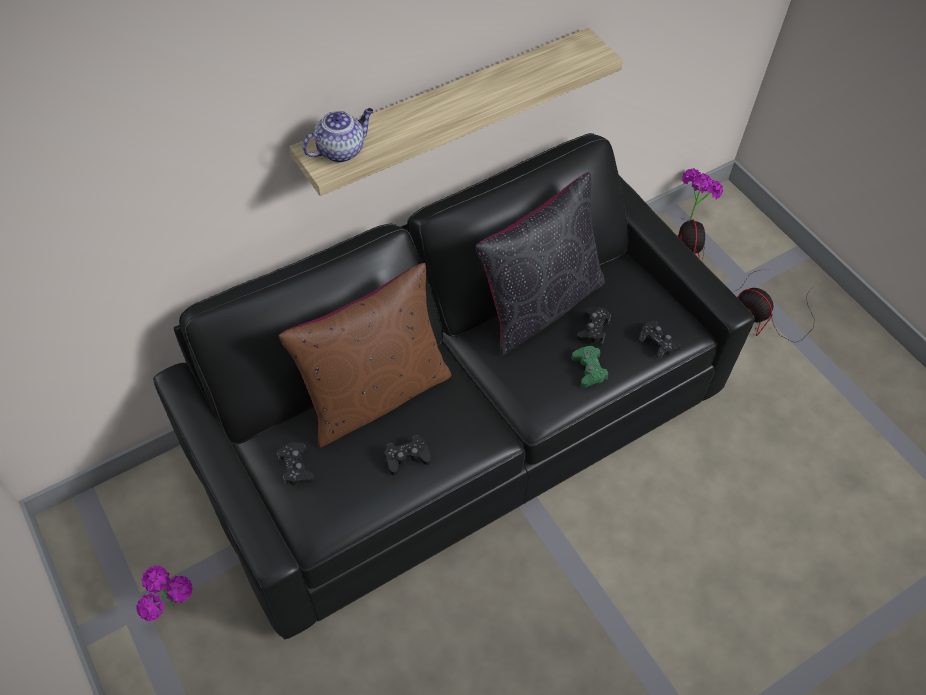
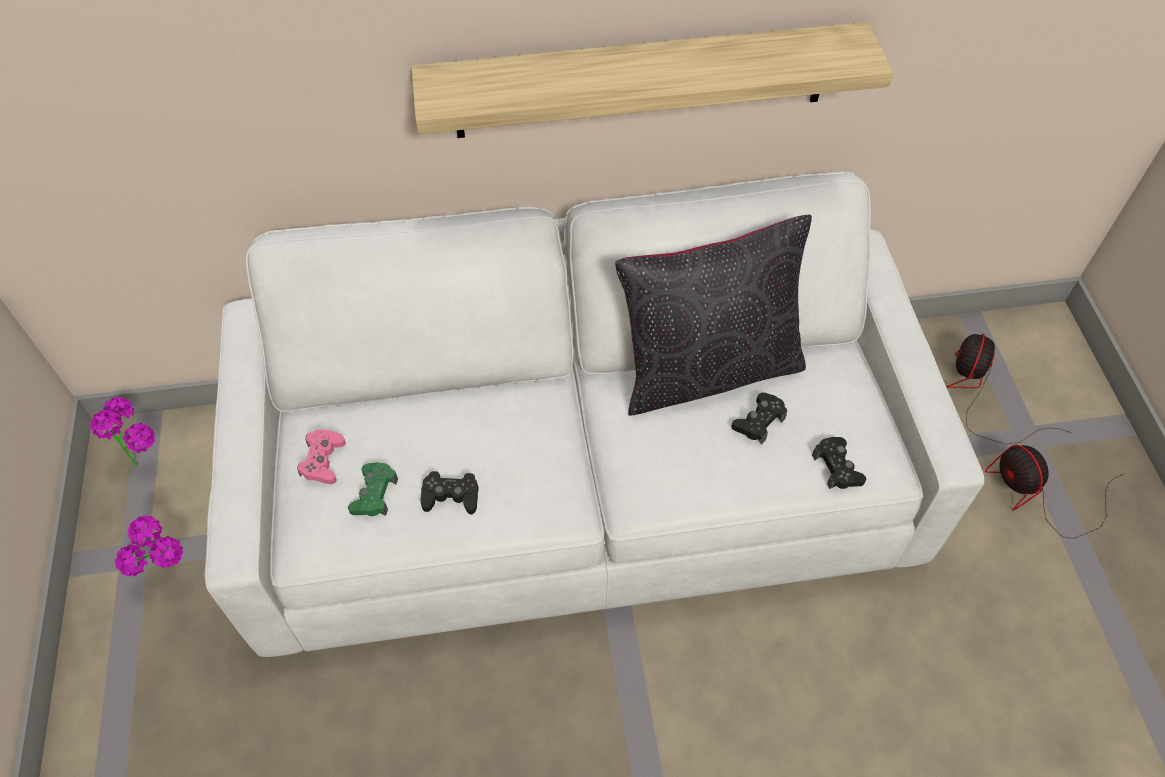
camera: 25 degrees right, 0 degrees up
(296, 467) = (323, 460): black game controller -> pink game controller
(341, 150) = (467, 86): teapot -> none
(375, 394) = (456, 408): brown pillow -> none
(460, 423) = (582, 484): black sofa -> white sofa
(589, 369) = (728, 470): green game controller -> green game controller (374, 494)
(691, 214) = (993, 330): potted plant -> potted plant (146, 458)

